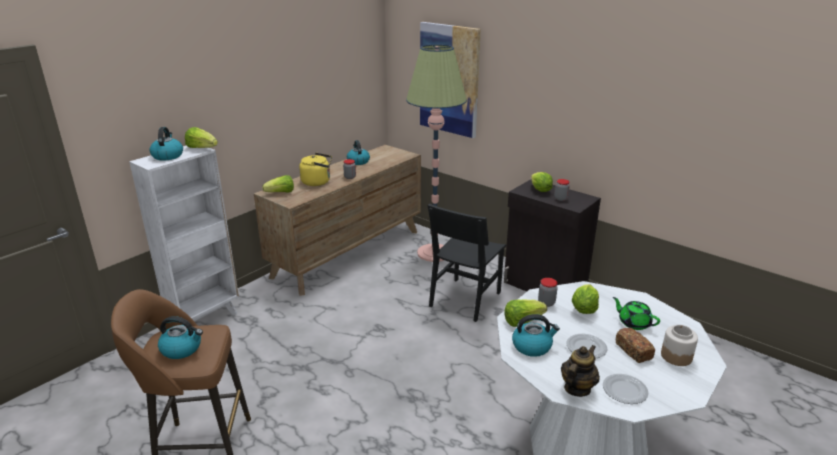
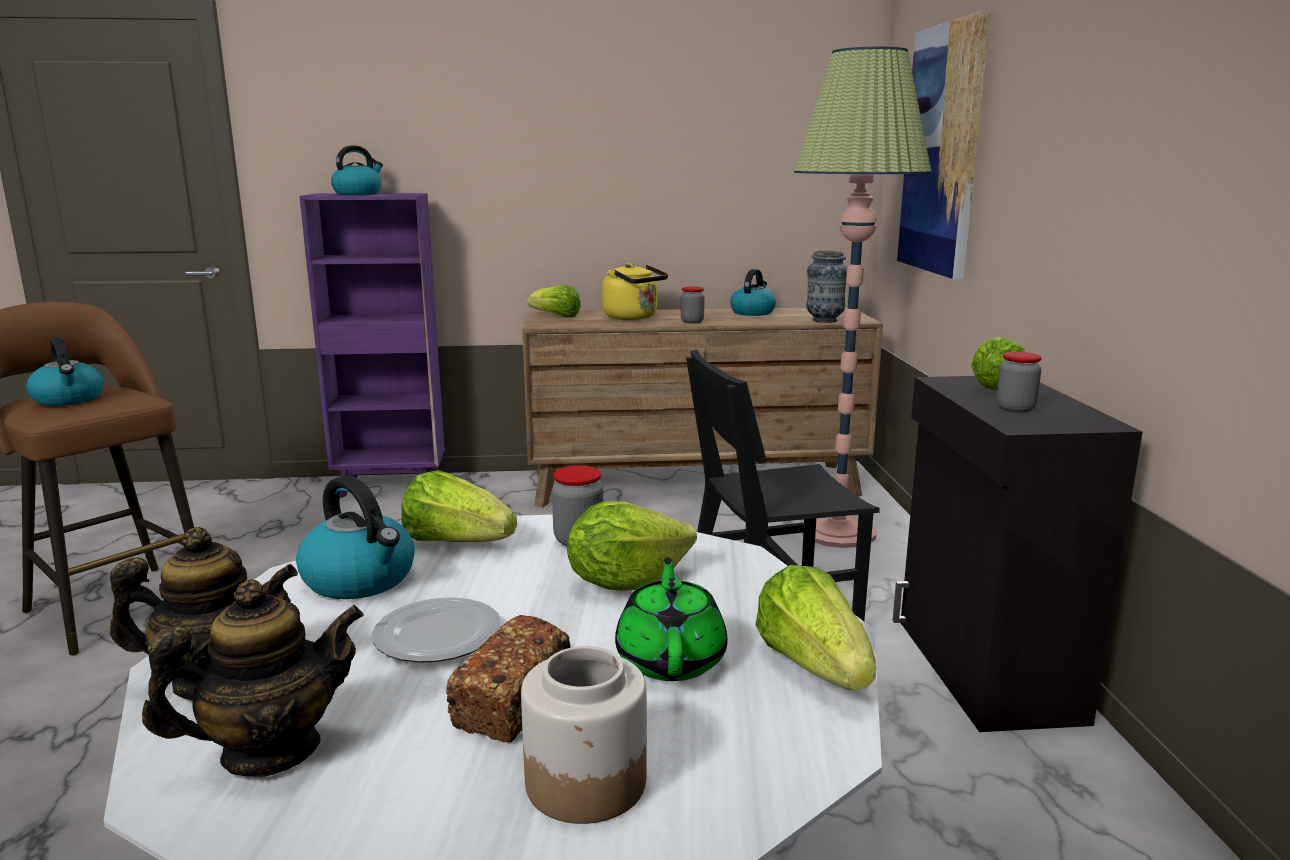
camera: 45 degrees right, 10 degrees down
(202, 148) = (411, 194): lettuce -> lettuce (814, 666)
(206, 319) = (391, 487): white bookcase -> purple bookcase
(397, 159) = (824, 320): none -> vase
(624, 391) = (270, 751): plate -> teapot

